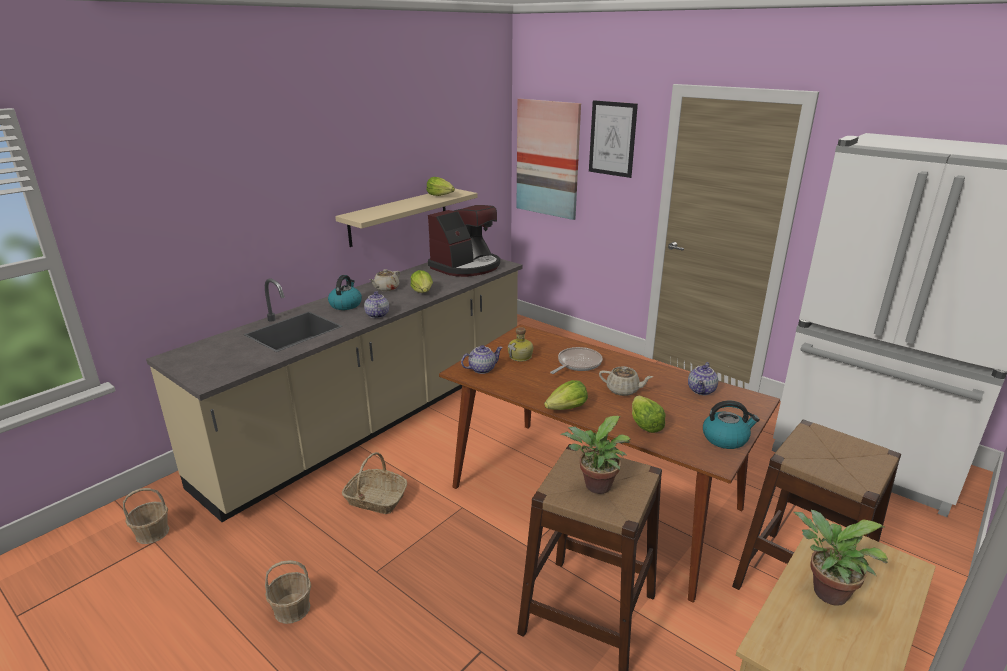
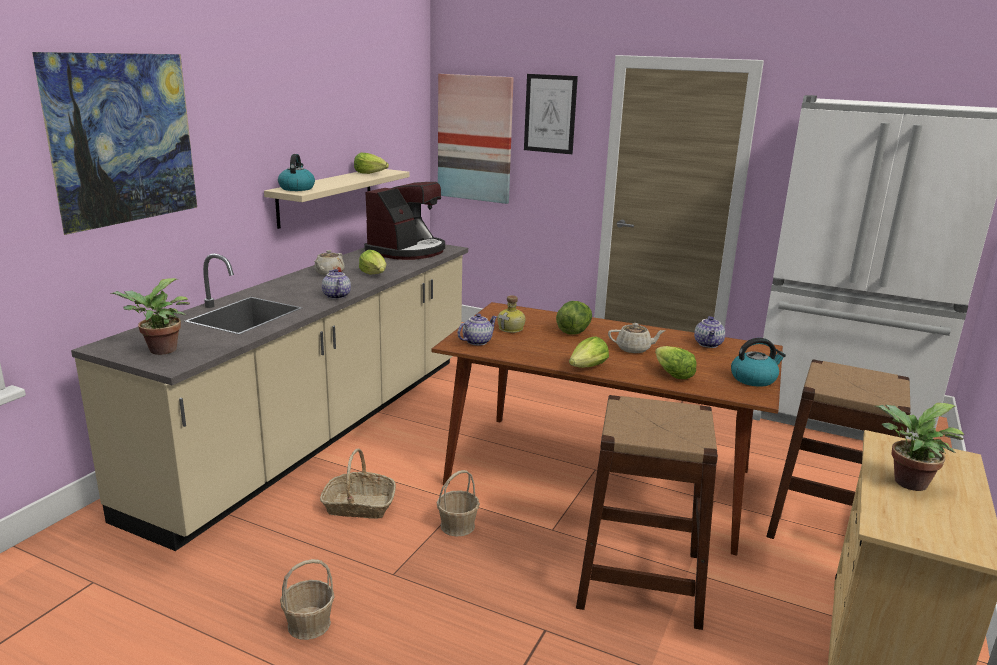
camera: 15 degrees left, 5 degrees down
(152, 533) = (86, 573): basket -> basket (458, 526)
(205, 217) = (130, 180): none -> picture
(345, 304) = (291, 289): kettle -> kettle (297, 188)
(577, 364) = (574, 331): frying pan -> lettuce
(595, 487) = (657, 426): potted plant -> potted plant (159, 351)

